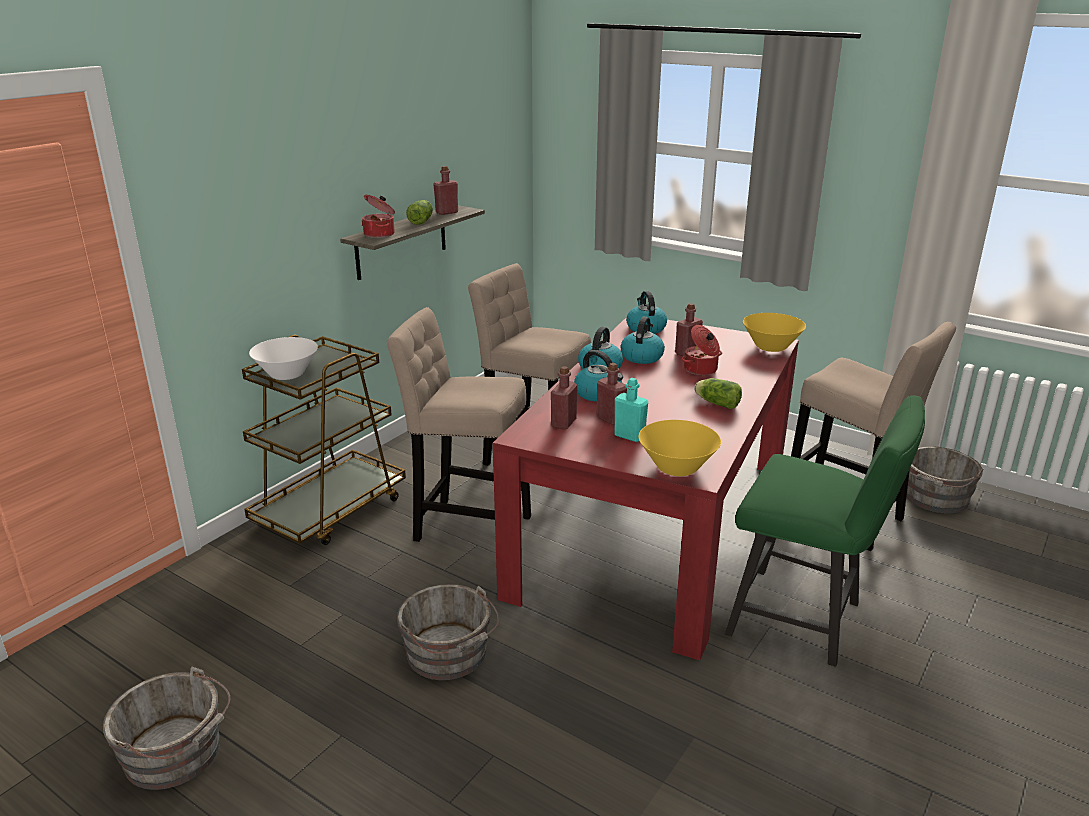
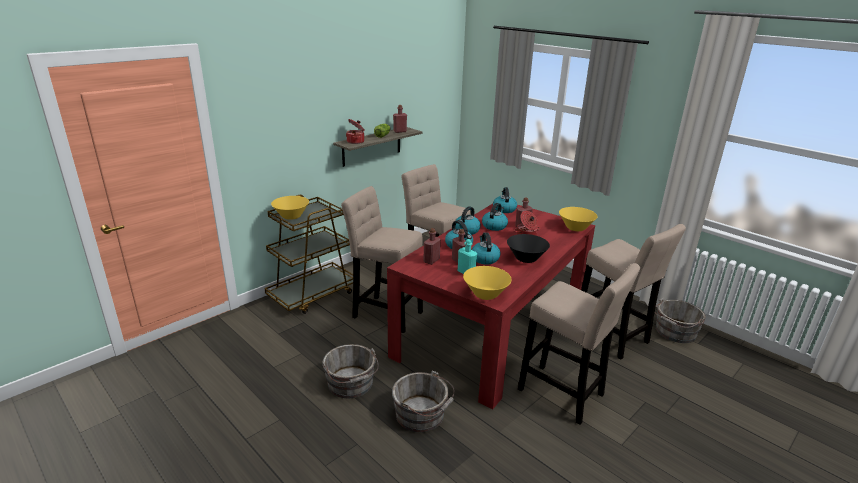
camera: 10 degrees right, 0 degrees up
(177, 754) = (193, 416): grey bucket -> grey bucket (422, 415)
(287, 374) = (291, 216): white bowl -> yellow bowl
(649, 410) = (484, 258): none -> kettle
(716, 403) = (526, 259): lettuce -> black bowl
(805, 620) = (564, 395): green chair -> beige stool

